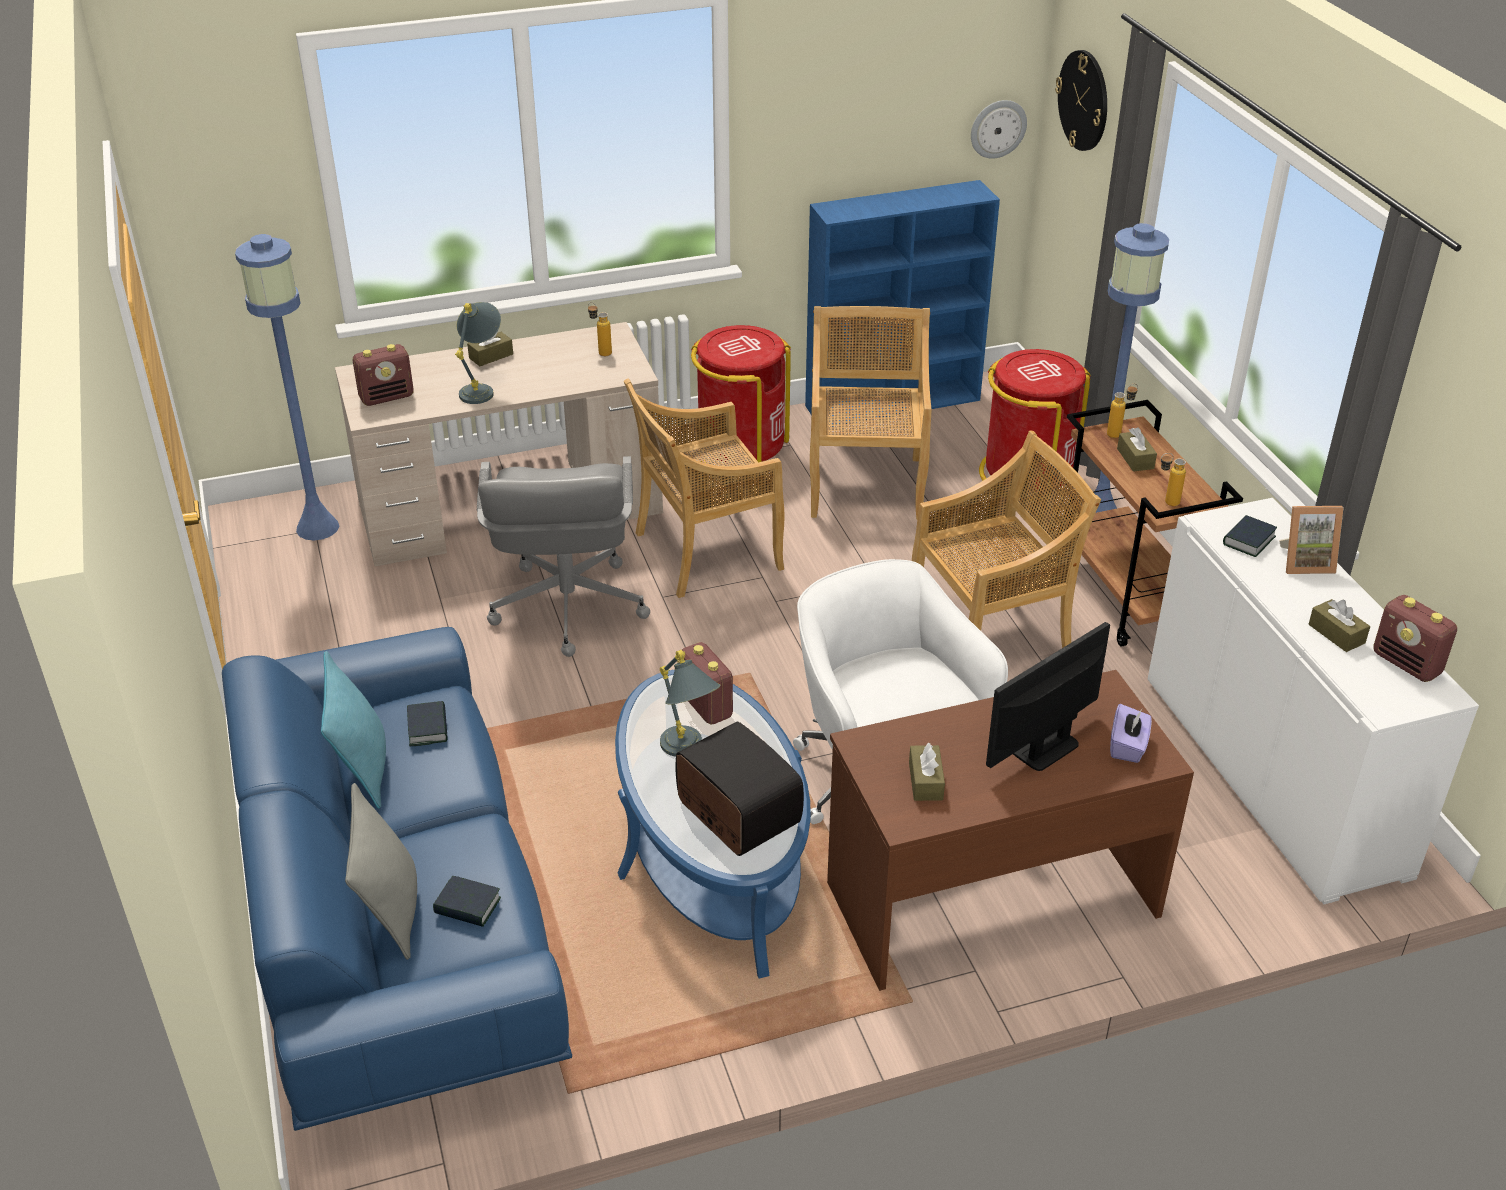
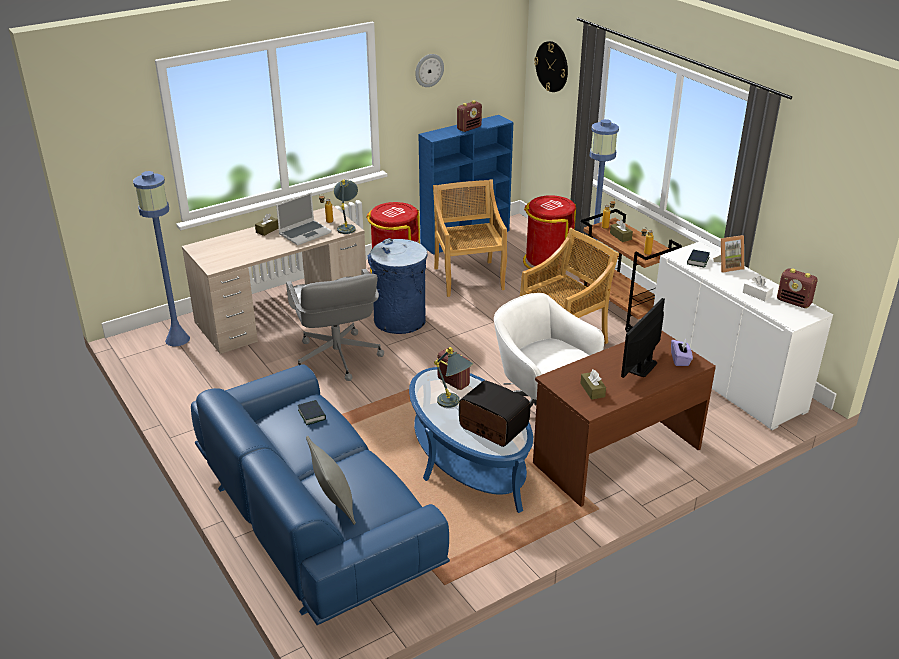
camera: 15 degrees left, 5 degrees down
(363, 769) = (284, 441): turquoise pillow -> none
(387, 397) = (219, 256): radio -> radio (469, 128)
(467, 906) = (376, 493): book -> none
(482, 388) = (270, 246): grey table lamp -> grey table lamp (347, 226)
(552, 371) = (305, 233): none -> laptop
(705, 552) = (399, 321): beige chair -> blue trash can
(997, 128) = (505, 87): wall clock -> wall clock (429, 70)
(1336, 634) = (757, 294): brown tissue box -> white tissue box

